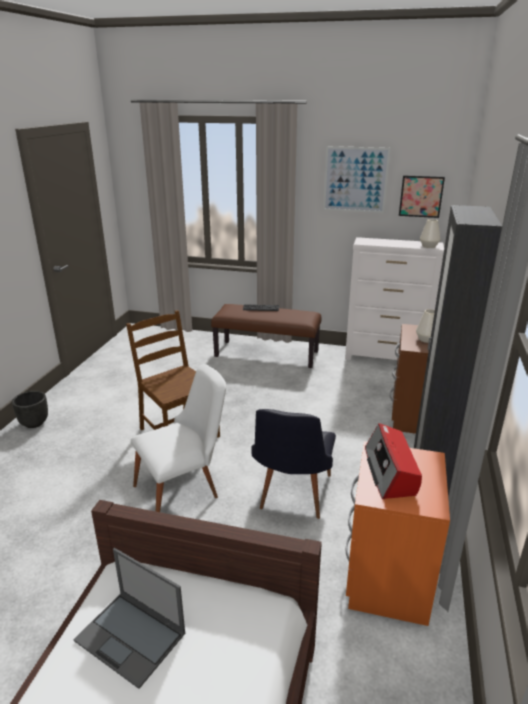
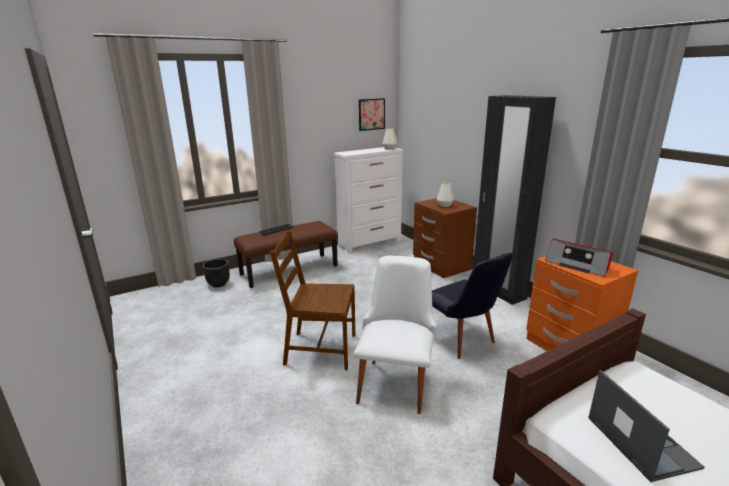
camera: 45 degrees left, 5 degrees down
(34, 423) = (158, 423): black planter -> black planter (218, 284)
(131, 637) = (640, 441): laptop -> laptop turned 90 degrees counterclockwise
(355, 180) = (326, 106): picture -> none

